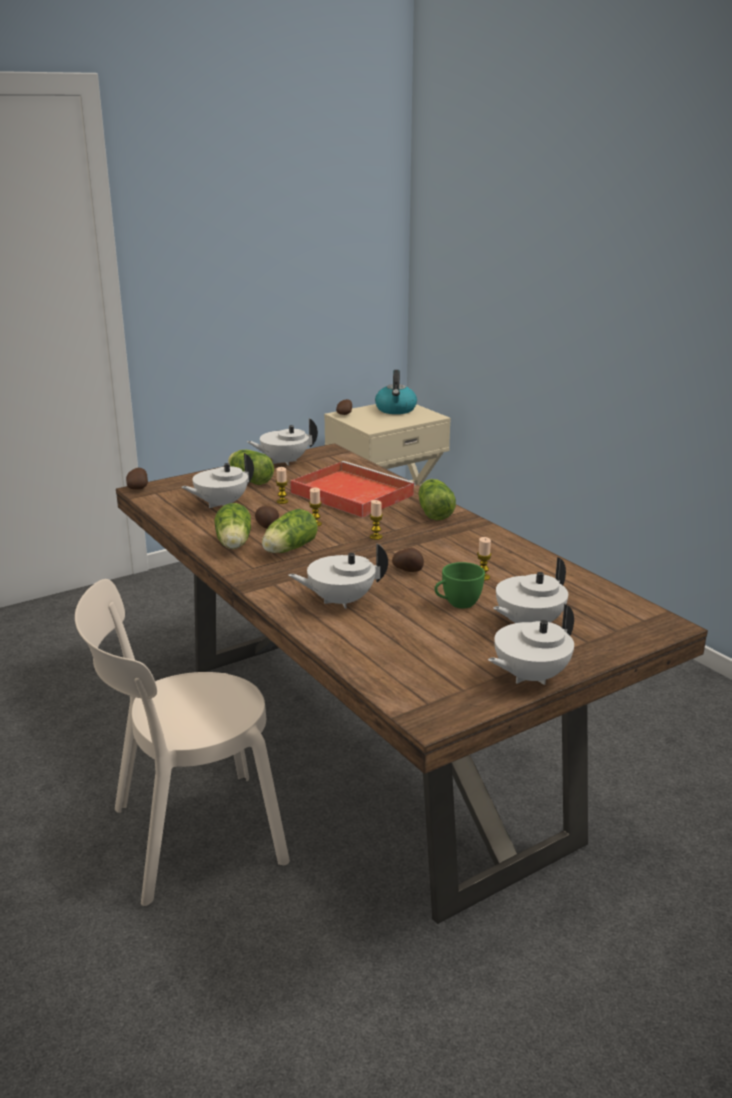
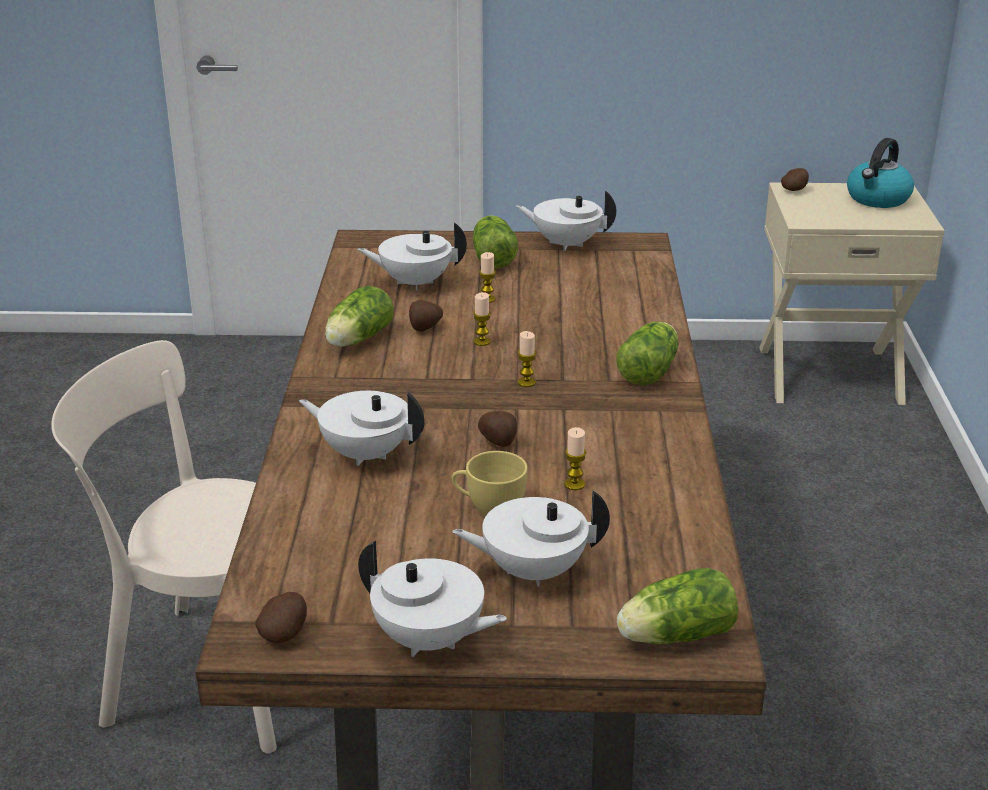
camera: 35 degrees right, 5 degrees up
(138, 488) = (359, 236): potato -> potato (285, 633)
(287, 549) = (403, 366): lettuce -> lettuce (673, 636)
(350, 493) = (582, 311): red tray -> none
(457, 604) = (489, 509): green cup -> yellow cup
(529, 676) = (429, 640): white teapot -> white teapot turned 150 degrees counterclockwise

